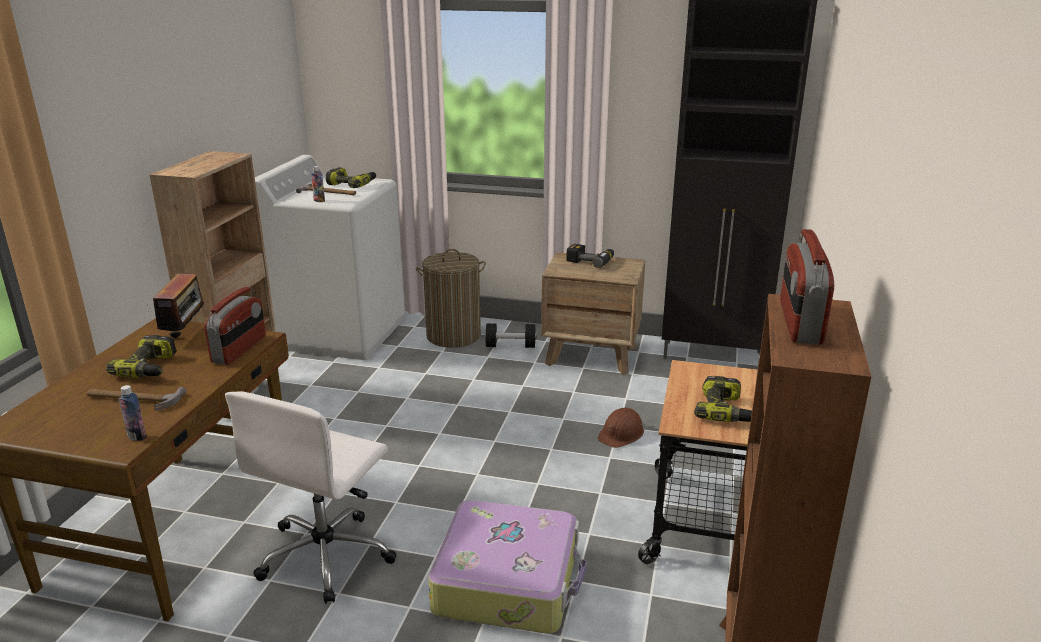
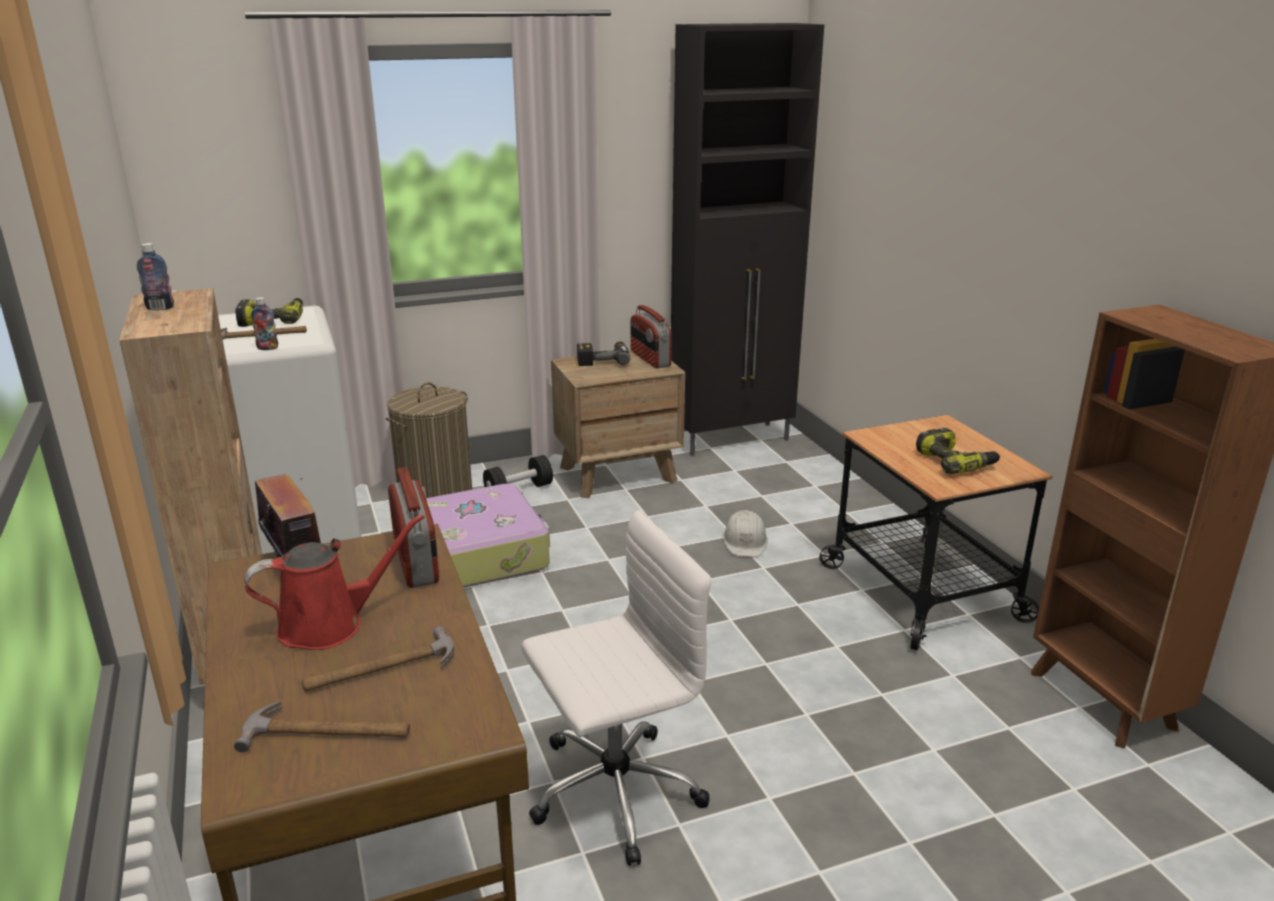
camera: 35 degrees left, 0 degrees up
(66, 420) = (328, 733): none -> hammer
(137, 437) = (476, 708): bottle -> bottle (160, 308)
(151, 368) = (329, 624): power drill -> red watering can
(327, 555) = (612, 792): white office chair -> white office chair turned 105 degrees counterclockwise
(509, 581) = (826, 724): suitcase -> suitcase (480, 553)
(621, 434) = (745, 541): brown hard hat -> white hard hat
(799, 322) = (1174, 328): radio -> radio (649, 359)

